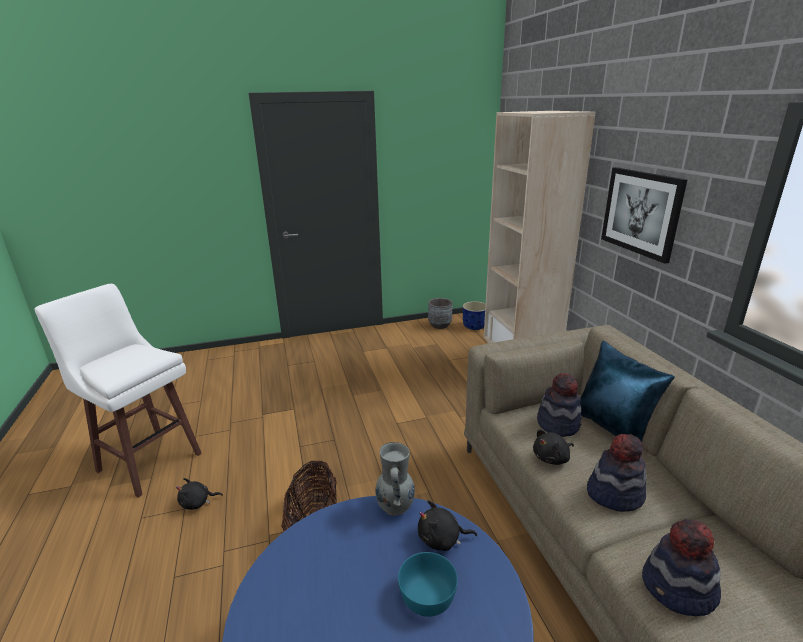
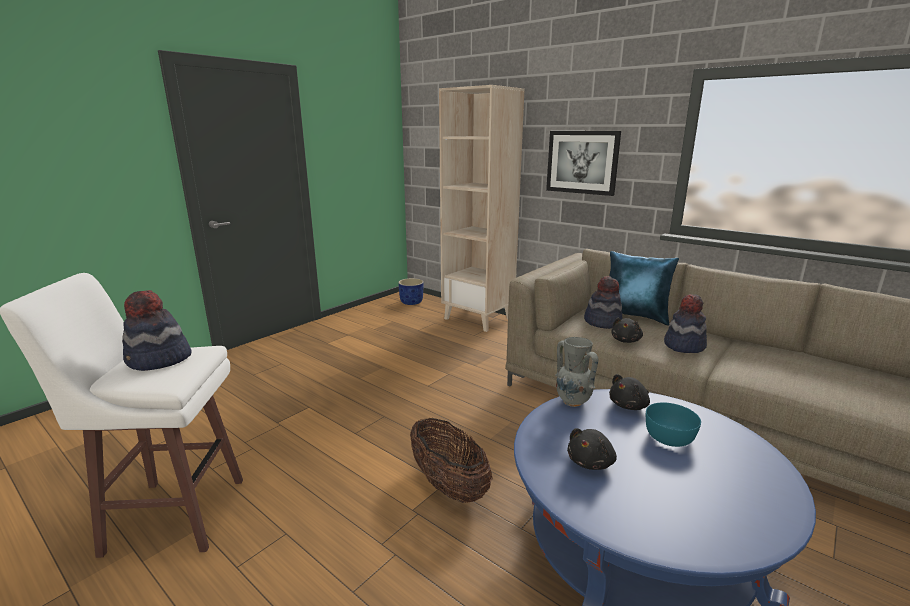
camera: 35 degrees left, 5 degrees down
(197, 503) = (296, 521): black plush toy -> black plush toy (591, 462)
(440, 325) = (379, 307): grey planter -> none
(678, 589) = (772, 374): hat -> hat (159, 360)

